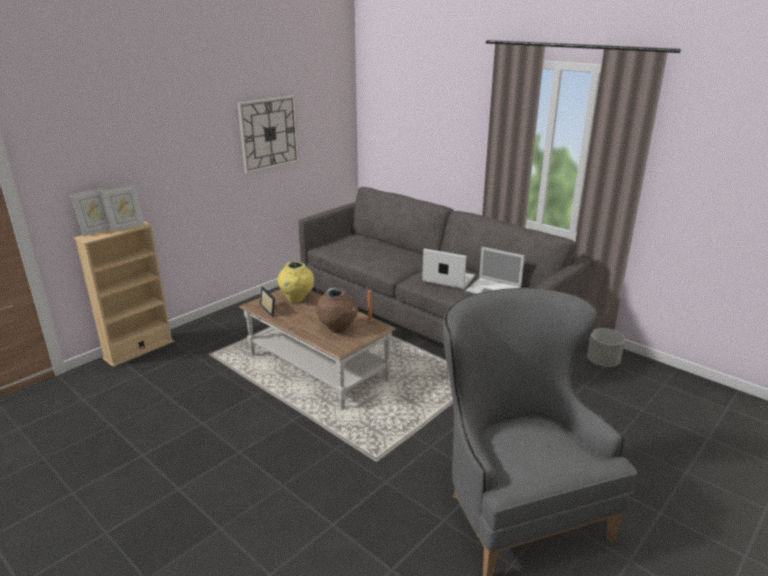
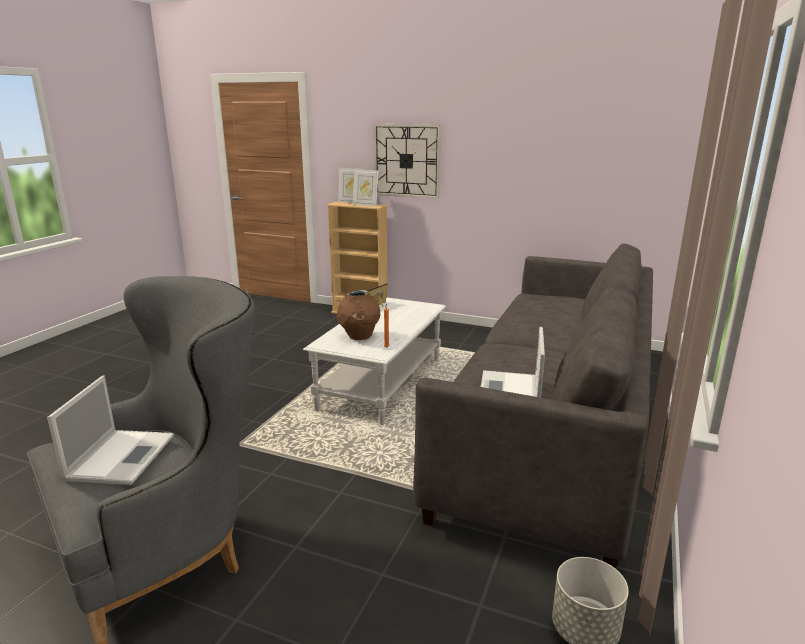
camera: 70 degrees right, 5 degrees down
(269, 133) = (542, 155): wall clock -> wall clock (406, 161)
(297, 299) = (408, 311): yellow vase -> none
(318, 368) = (382, 384): brown coffee table -> white coffee table
(447, 279) = (511, 358): laptop -> laptop (122, 456)

